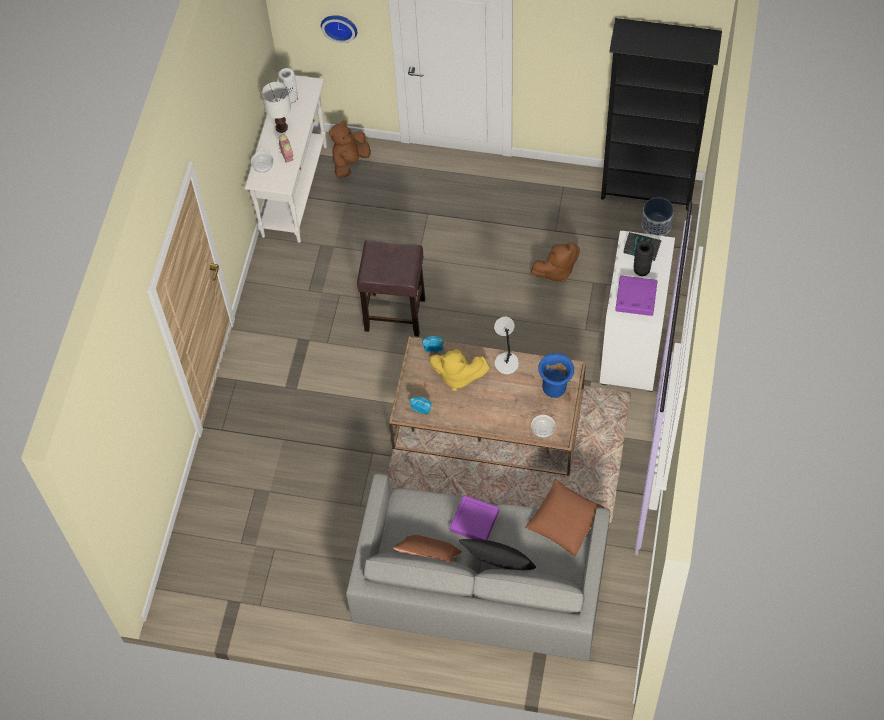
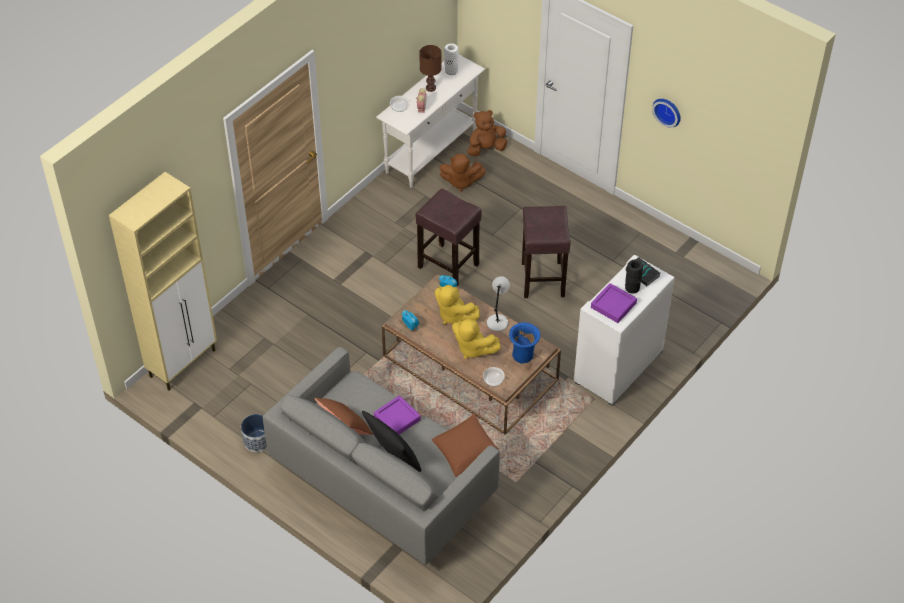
camera: 25 degrees right, 10 degrees down
(187, 560) = (183, 363): none -> beige cabinet
(281, 127) = (430, 88): white table lamp -> brown table lamp
(339, 26) = (504, 24): wall clock -> wall clock (668, 111)
(499, 284) = (542, 278): none -> brown stool
(500, 404) = (473, 348): none -> yellow plush toy
(556, 271) = (593, 288): brown plush toy -> brown plush toy (461, 182)
(648, 191) = (706, 263): black bookcase -> none
(656, 225) = (696, 290): planter -> planter (257, 441)

